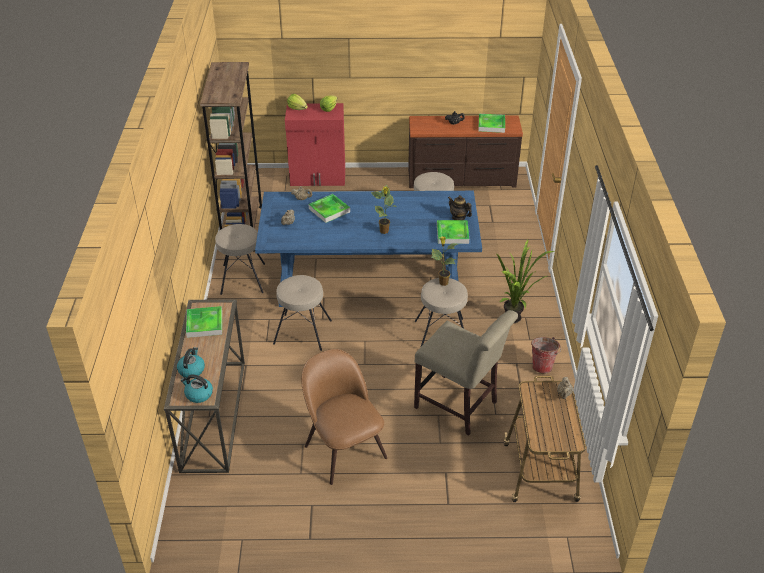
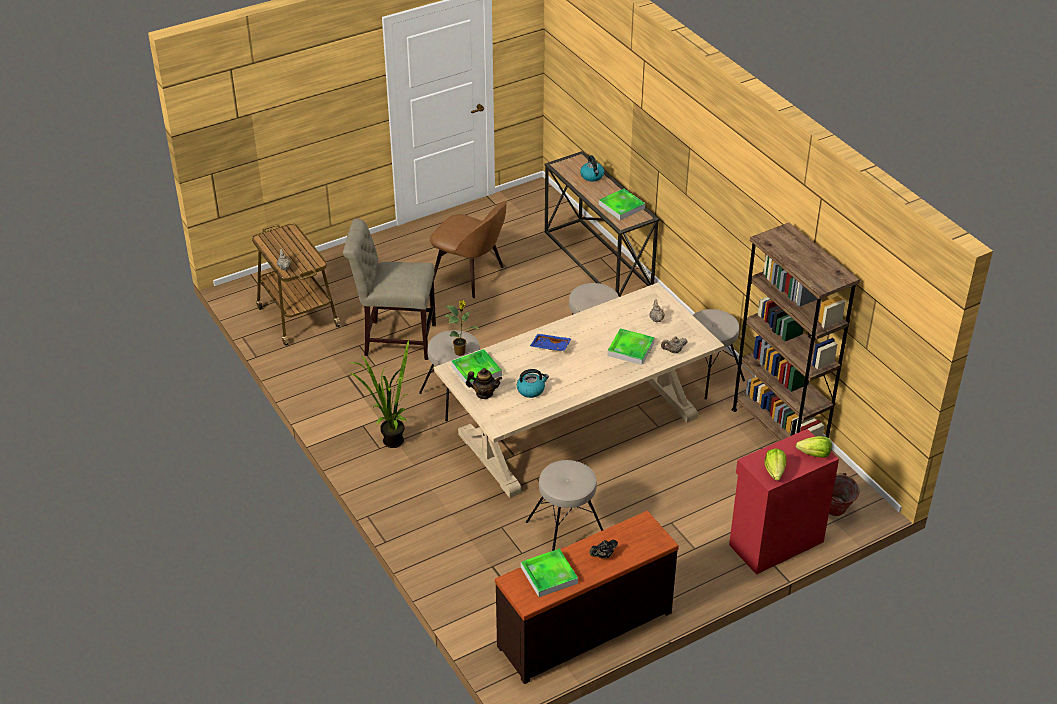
camera: 150 degrees right, 0 degrees up
(198, 394) = (568, 165): kettle -> kettle (531, 390)
(370, 278) = (578, 427): blue dining table -> beige dining table
(384, 231) = (550, 347): potted plant -> blue tray
(543, 366) = (336, 404): bucket -> bucket (836, 512)

